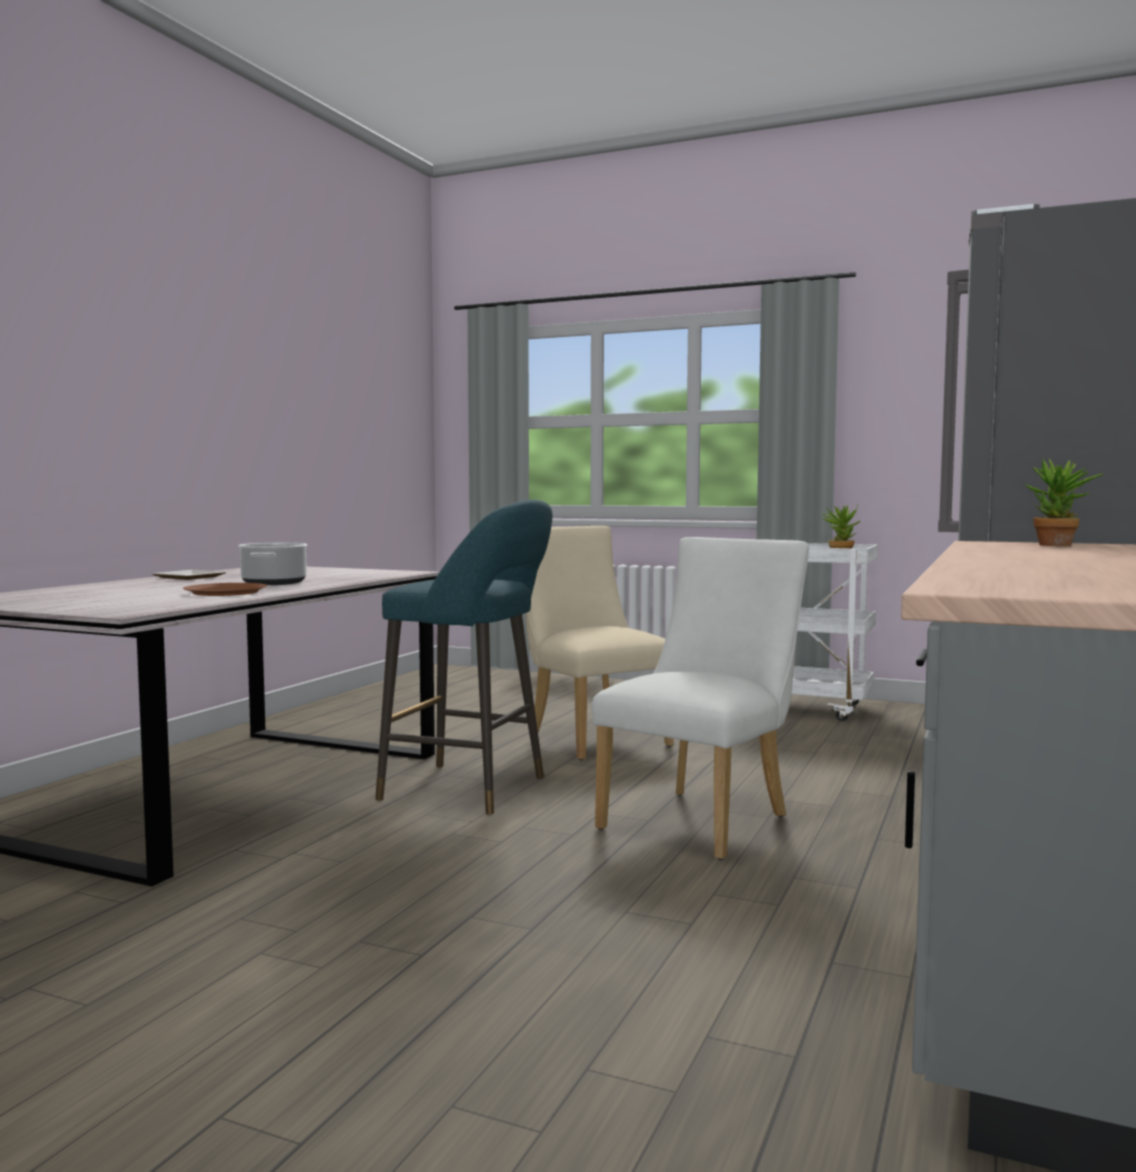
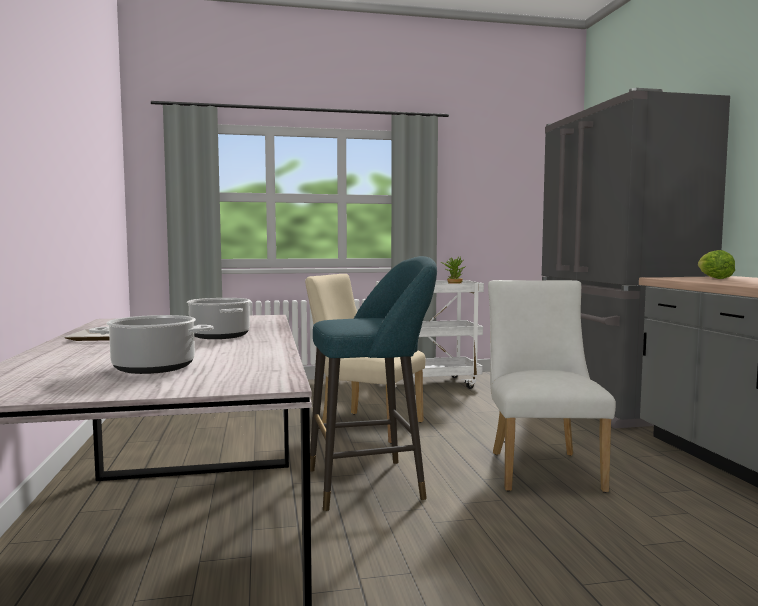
camera: 35 degrees left, 0 degrees up
(114, 597) = (155, 367): none -> cooking pot
(225, 592) = (234, 349): brown plate -> none
(1059, 545) = (713, 278): potted plant -> lettuce

